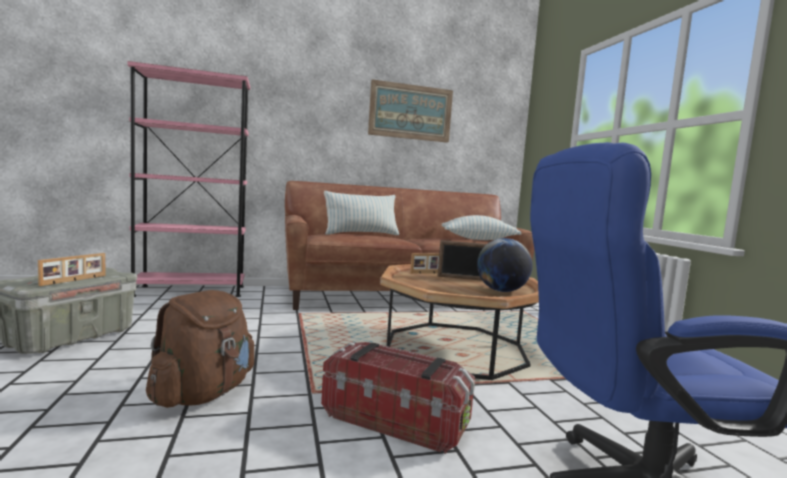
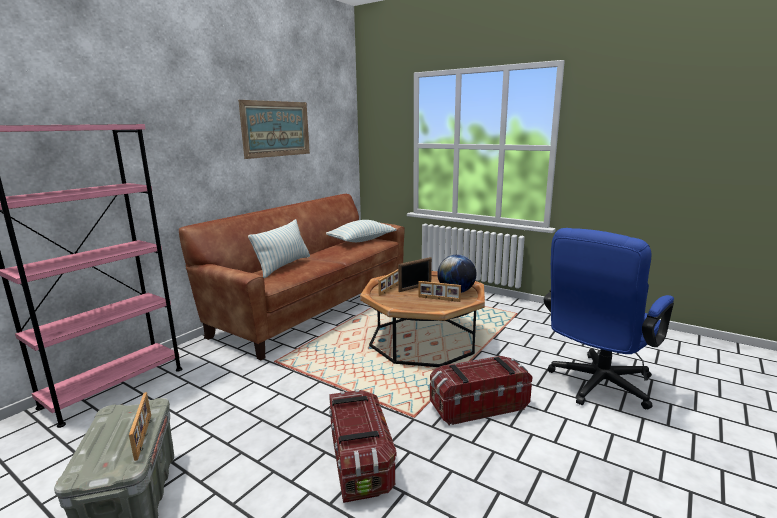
camera: 40 degrees left, 10 degrees up
(203, 394) = (360, 461): brown backpack -> storage box
(464, 289) = (439, 299): none -> picture frame

